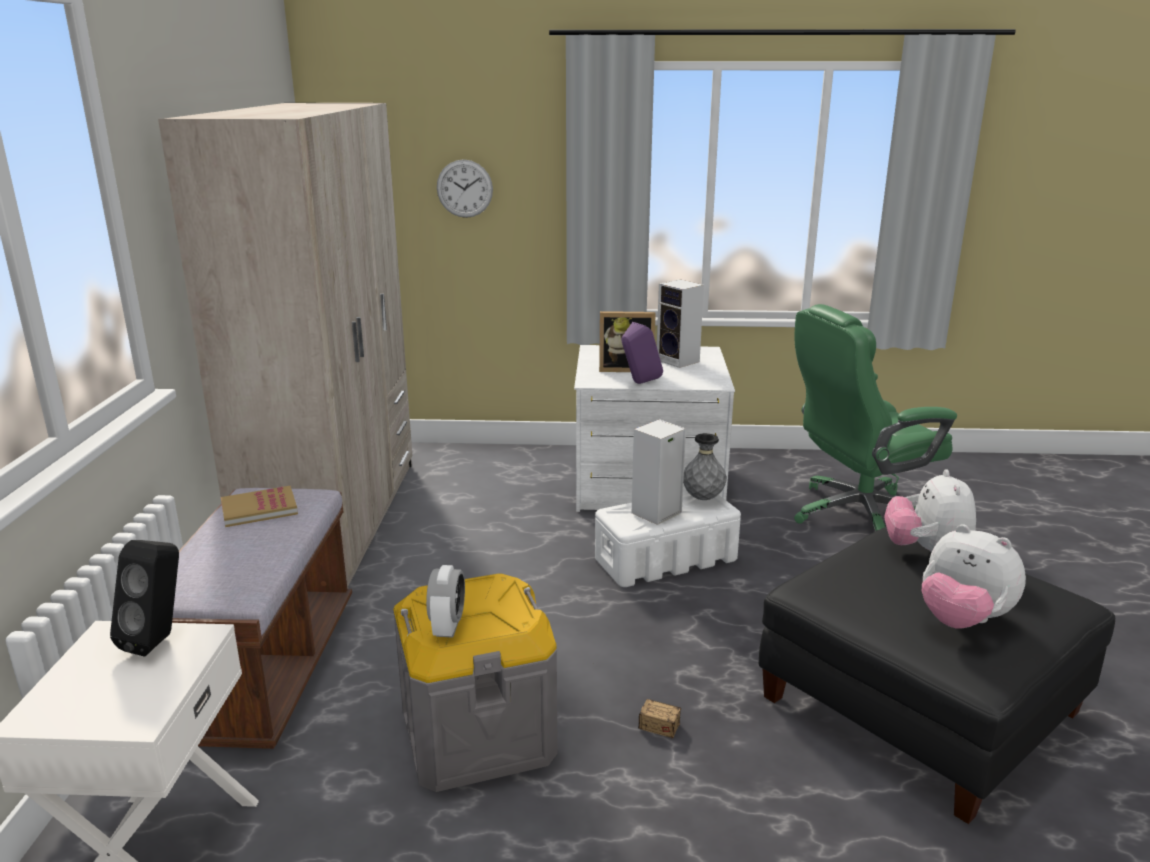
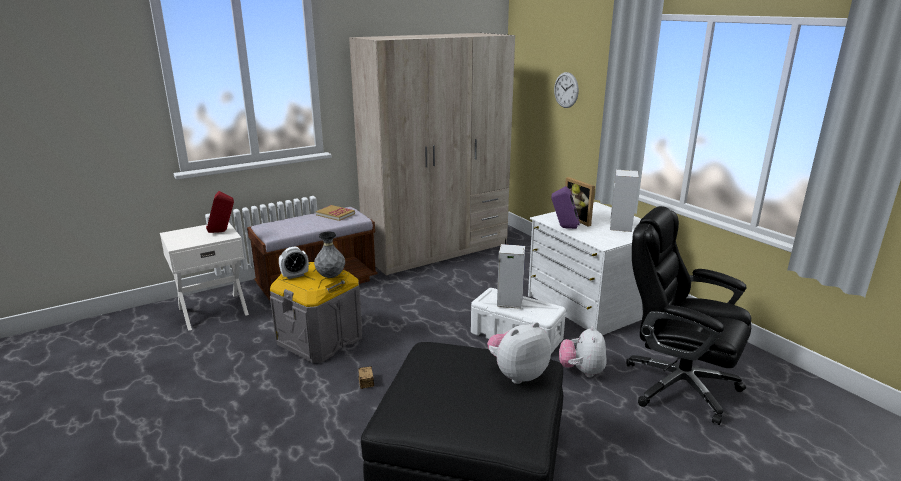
camera: 55 degrees right, 0 degrees up
(159, 640) = (222, 231): black speaker -> red speaker
(703, 498) = (547, 309): grey vase -> grey vase (331, 276)
(857, 515) = (677, 385): green office chair -> black office chair
(962, 620) = (439, 400): plush toy -> plush toy (581, 371)

